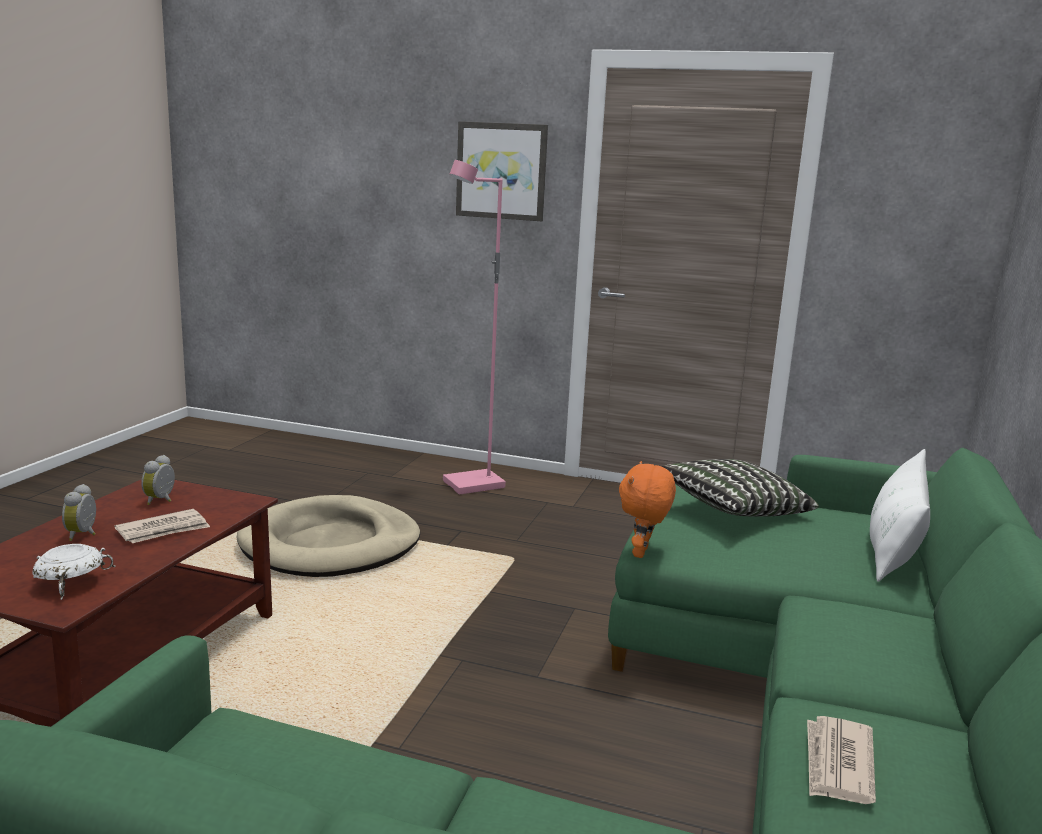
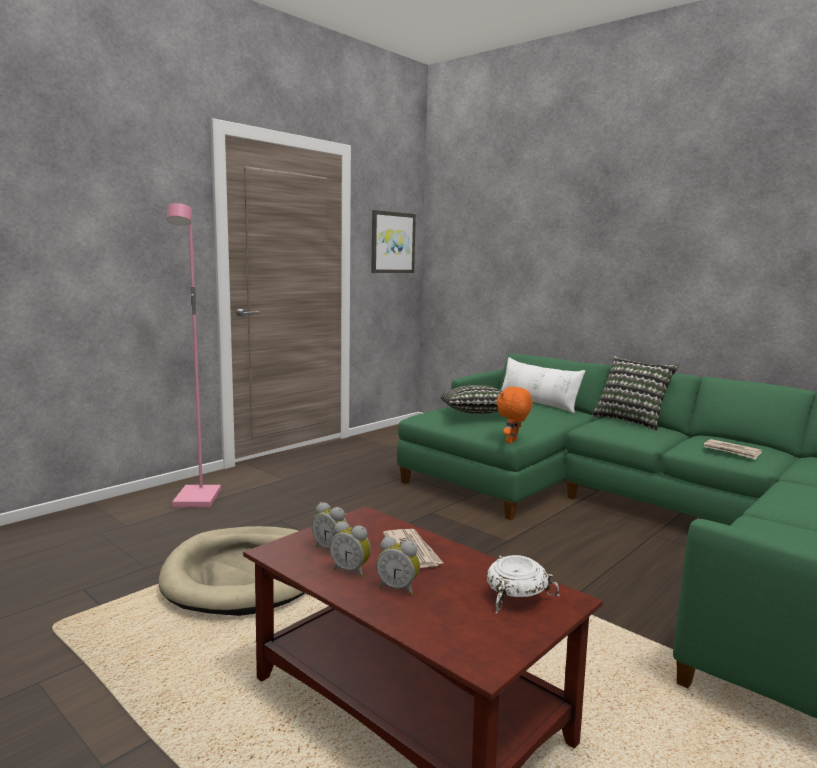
camera: 65 degrees left, 5 degrees down
(117, 514) = (351, 570): none -> alarm clock
(501, 171) = (146, 215): picture -> picture (392, 242)
(642, 553) = (512, 442): orange plush toy -> orange plush toy turned 75 degrees clockwise
(936, 643) = (631, 420): none -> pillow

